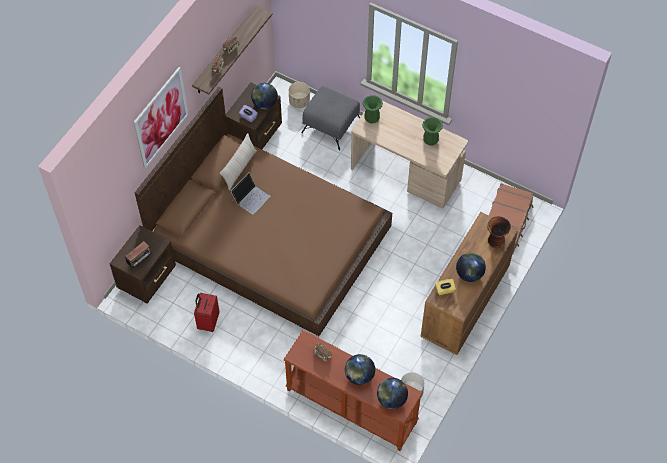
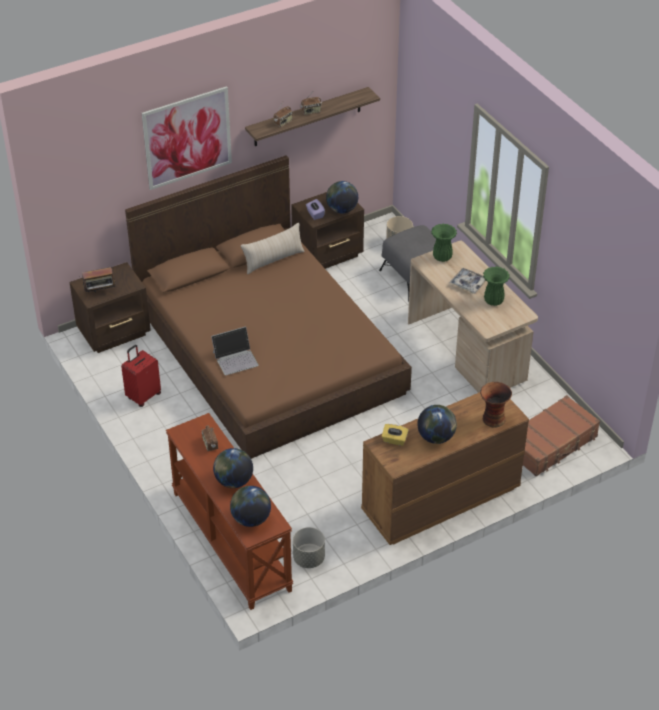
camera: 30 degrees right, 15 degrees down
(251, 197) = (264, 289): laptop -> laptop (235, 358)
(404, 133) = (468, 283): none -> tray

